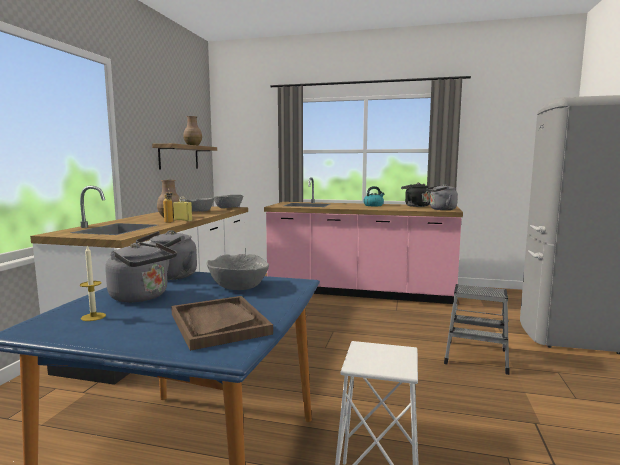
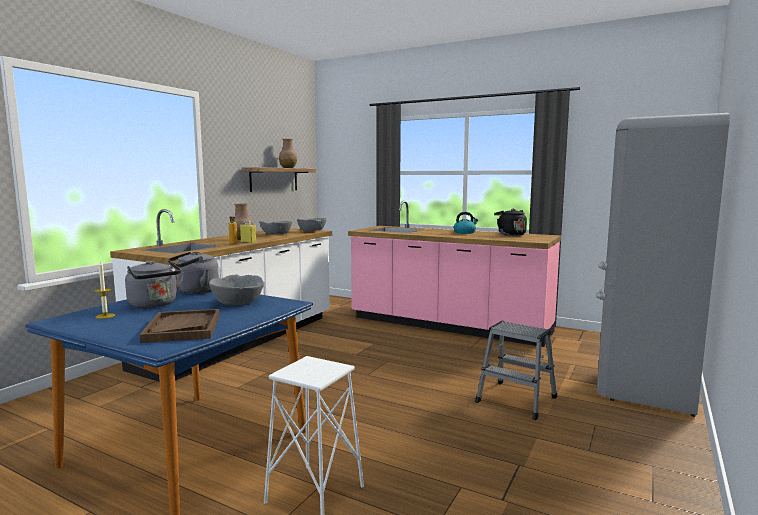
camera: 15 degrees right, 0 degrees up
(441, 209) = (529, 239): grey kettle -> none

